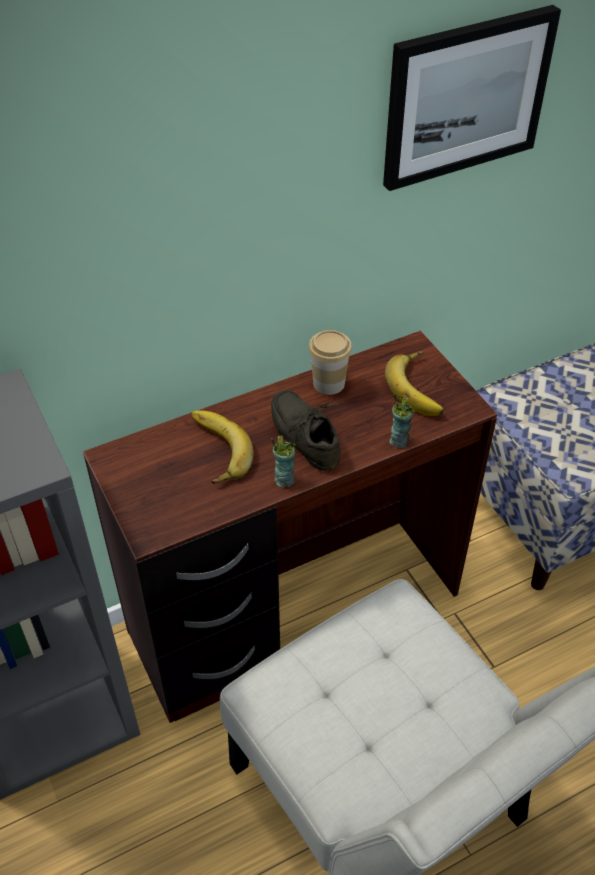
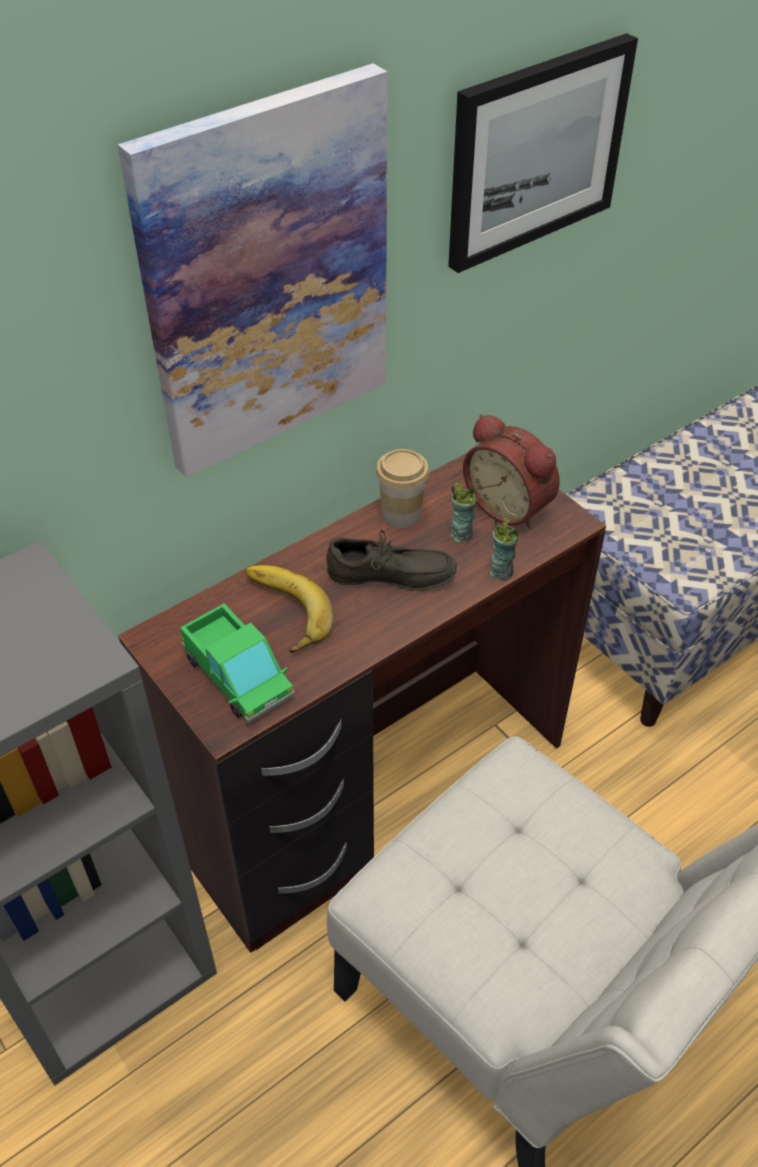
camera: 10 degrees left, 0 degrees up
(168, 496) = (238, 676): none -> toy truck
(221, 181) = (267, 278): none -> picture
(284, 479) = (375, 636): cup -> cup (461, 534)
(308, 435) = (391, 579): grey shoe -> grey shoe turned 135 degrees clockwise
(420, 388) = (510, 506): banana -> alarm clock

